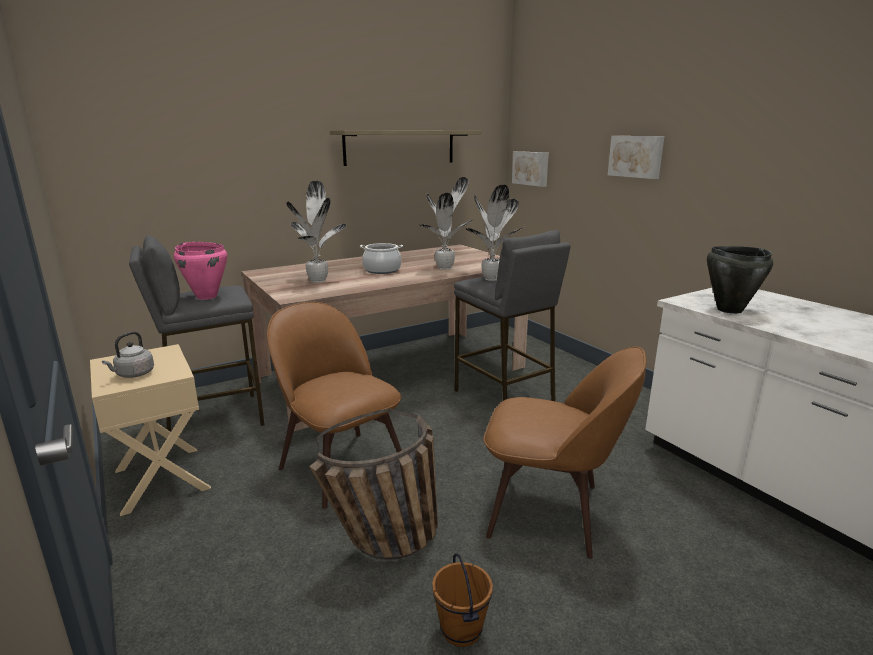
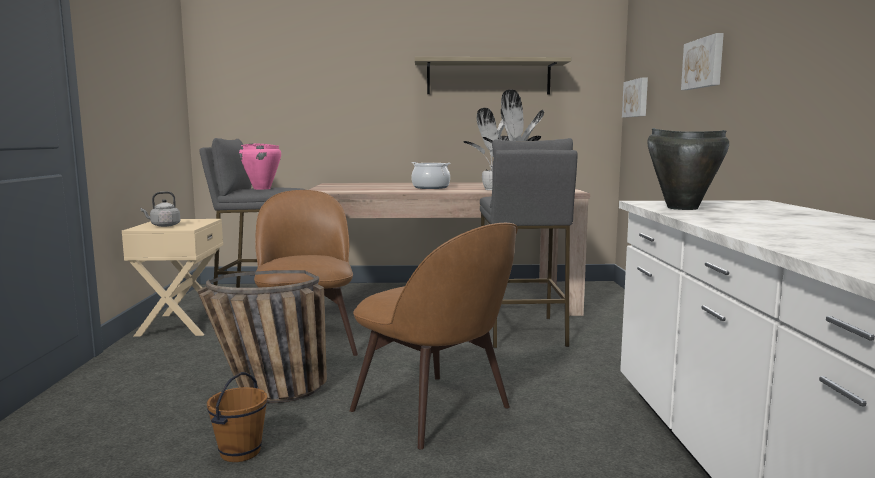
camera: 30 degrees right, 10 degrees down
(318, 280) = (362, 188): potted plant -> none

